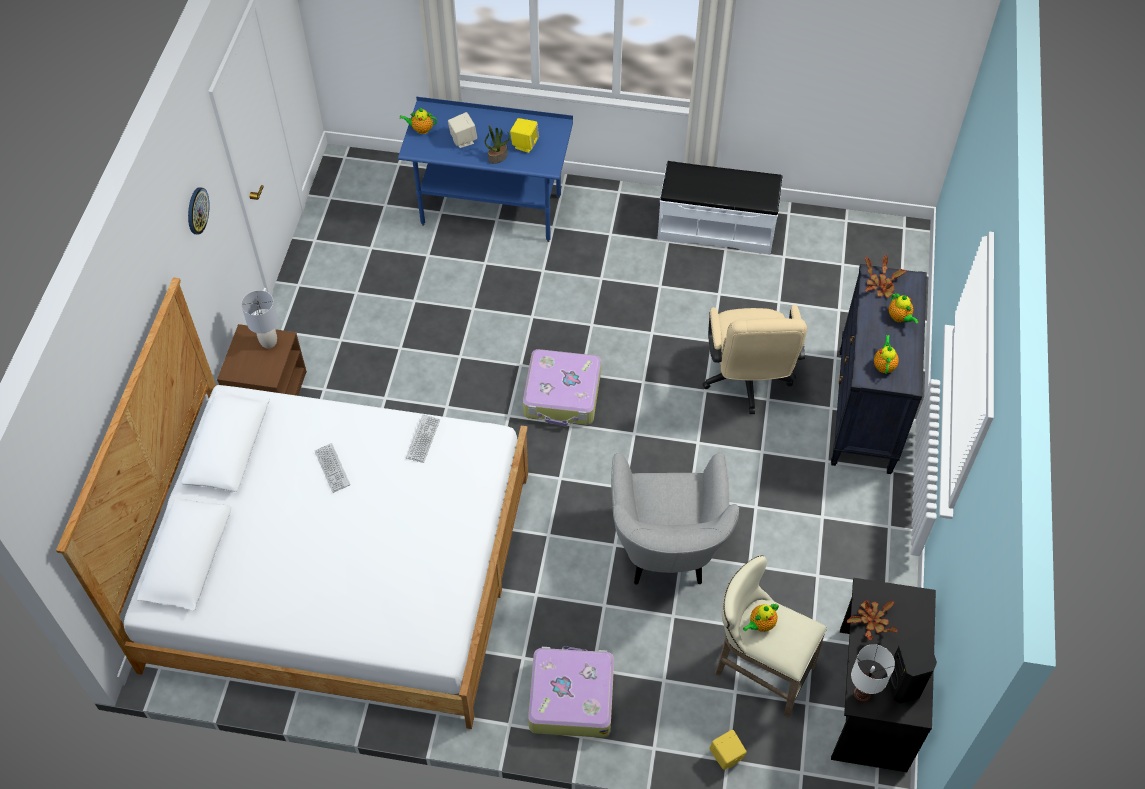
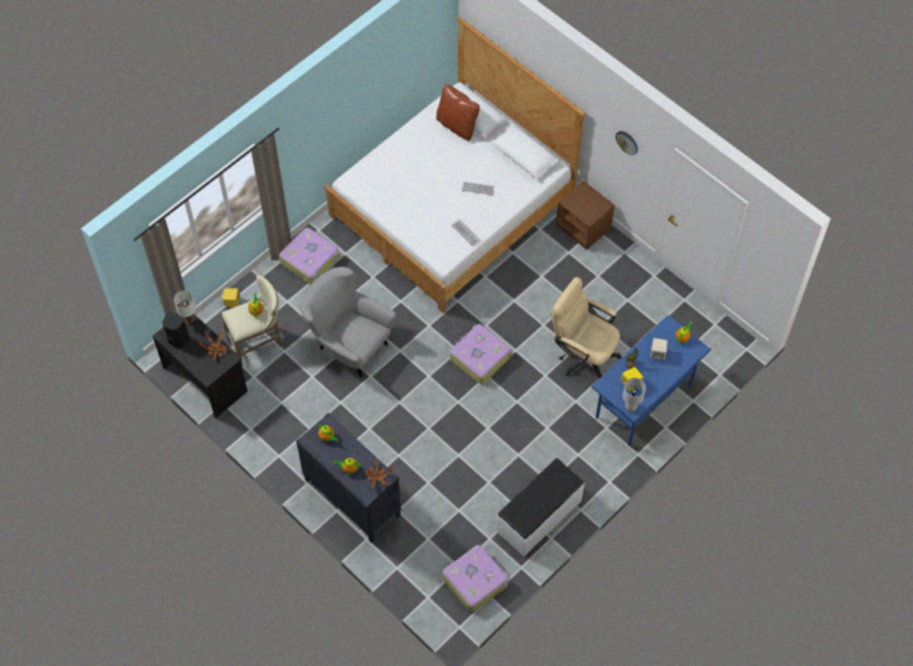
camera: 125 degrees right, 5 degrees up
(224, 566) = (457, 125): none -> brown pillow
(268, 342) = (591, 212): grey table lamp -> grey table lamp (631, 407)
(747, 383) = (417, 452): beige office chair -> beige office chair (583, 354)
(842, 242) = (475, 580): none -> suitcase

